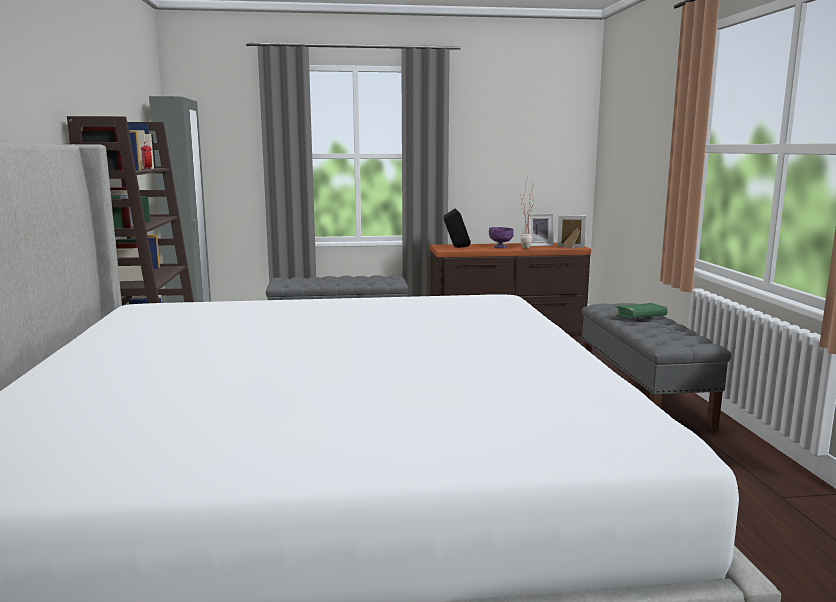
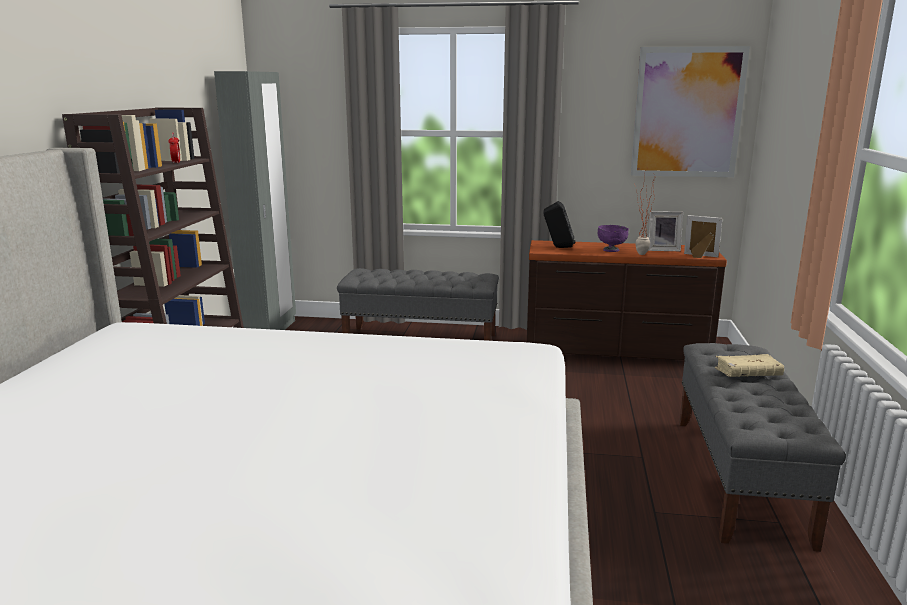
camera: 15 degrees right, 5 degrees up
(546, 137) = (687, 113): none -> picture
(641, 317) = (747, 374): green book -> beige book

